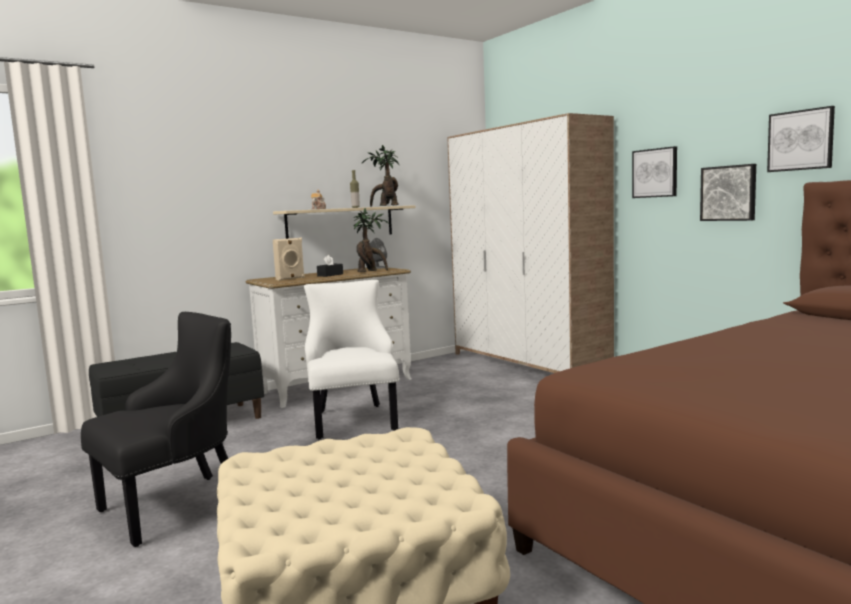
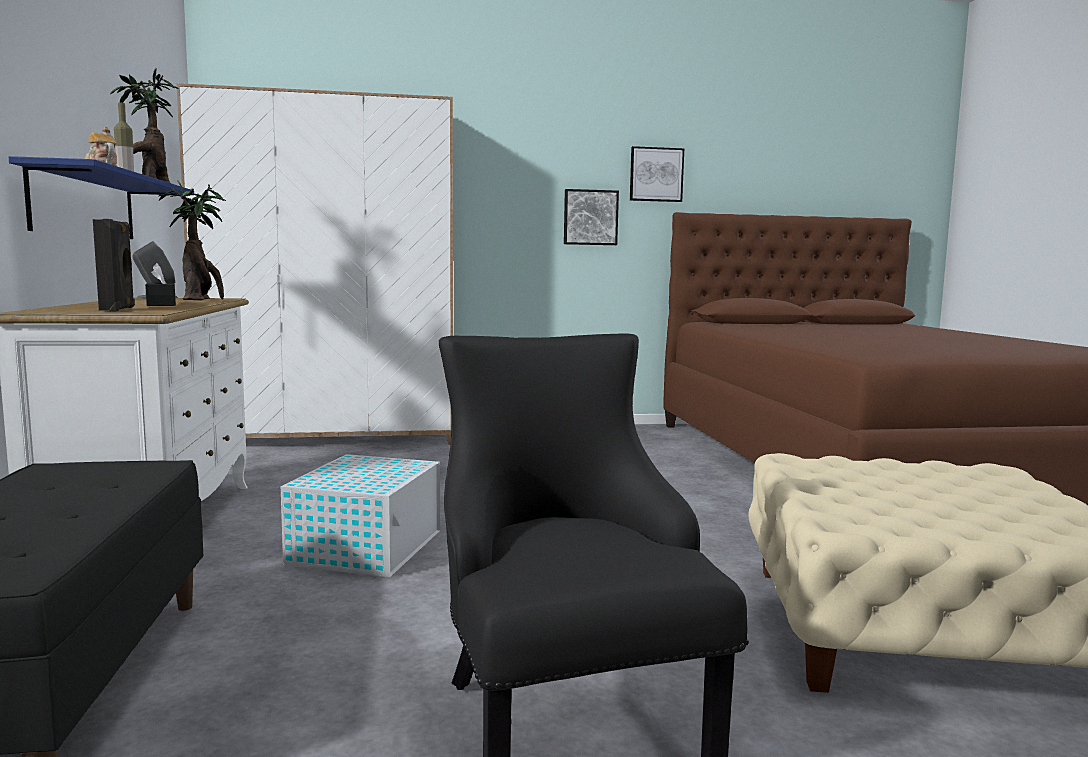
camera: 65 degrees left, 0 degrees up
(290, 278) = (119, 309): beige speaker -> black speaker
(340, 223) = (85, 205): beige shelf -> blue shelf
(354, 421) = (368, 547): white chair -> white storage box
(655, 173) = (505, 188): picture -> none

